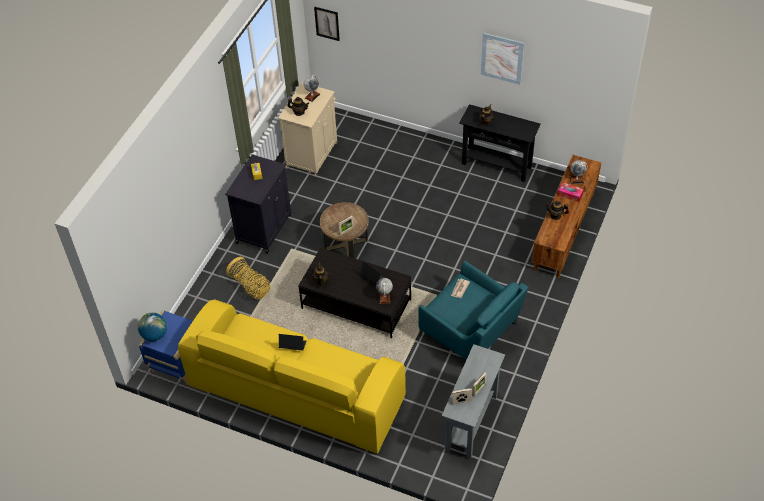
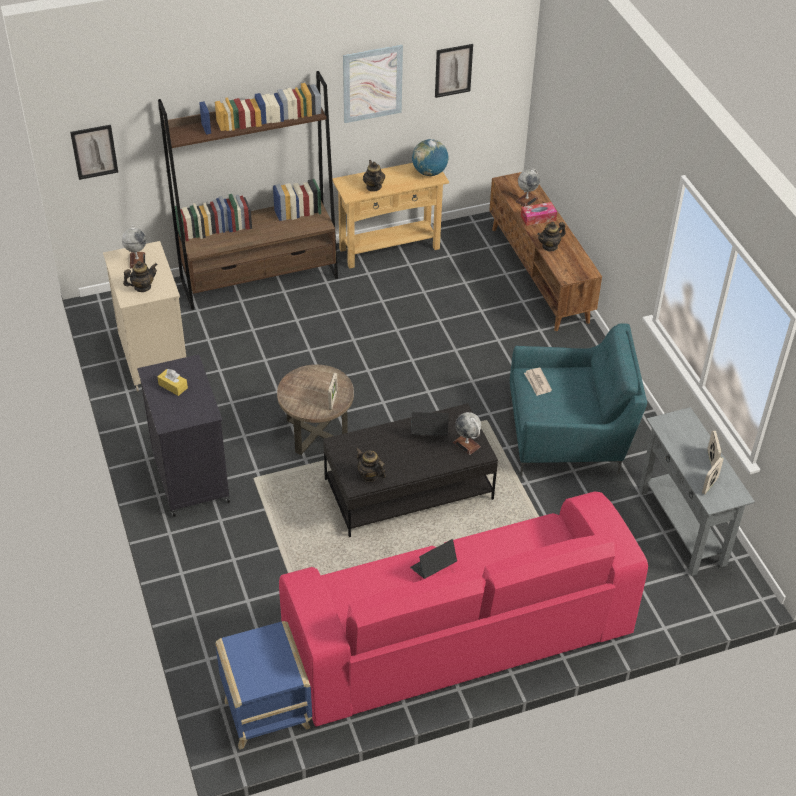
camera: 45 degrees left, 5 degrees down
(154, 335) = (246, 677): globe -> globe (429, 172)
(250, 286) = (252, 554): basket -> none
(296, 392) = (456, 636): yellow sofa -> pink sofa
(409, 142) = (260, 279): none -> brown bookcase
(496, 165) = (389, 248): black console table -> beige console table
(559, 74) = (453, 70): none -> picture

